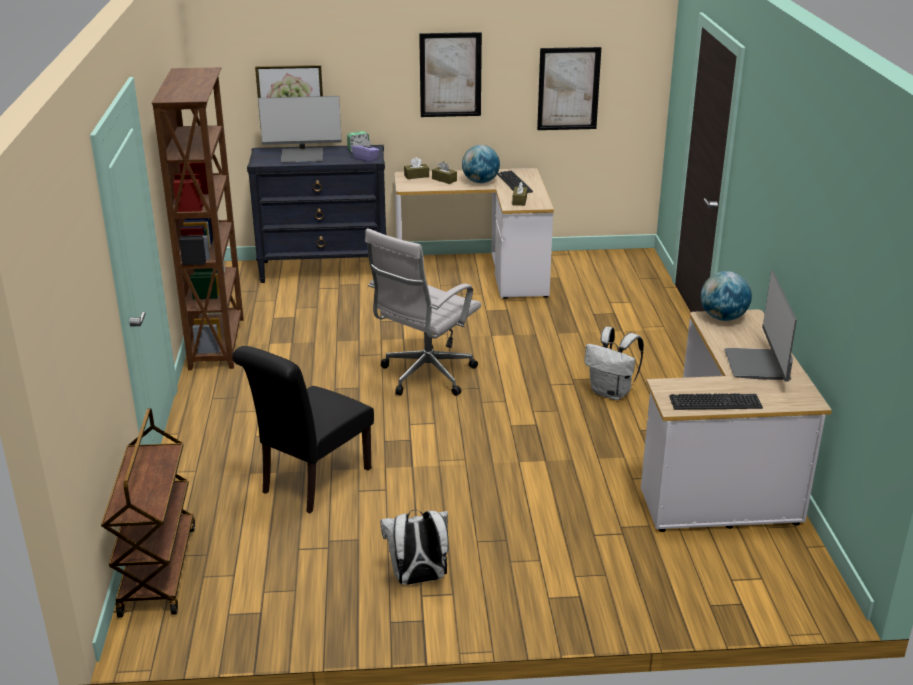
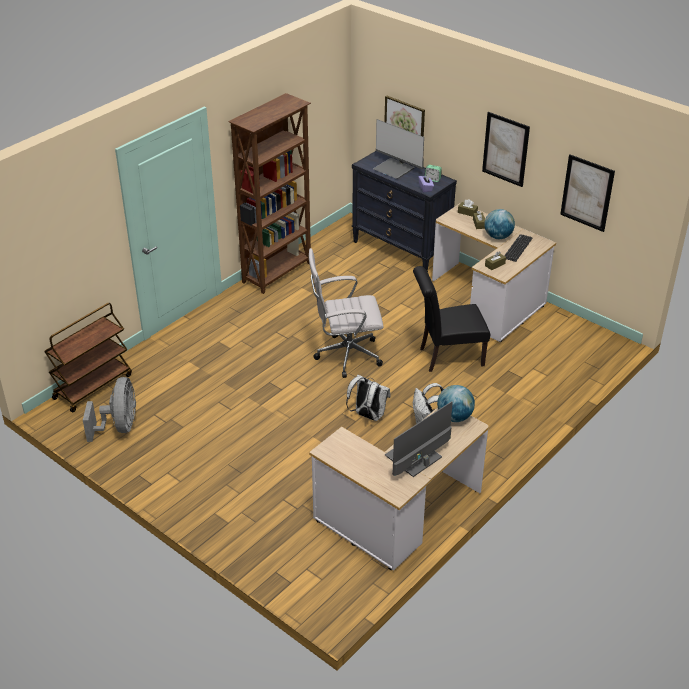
camera: 45 degrees right, 10 degrees up
(273, 589) = (119, 427): none -> grey fan
(311, 483) = (205, 384): black chair -> black chair (447, 357)
(418, 579) = (177, 464): white backpack -> white backpack (368, 415)
(715, 402) = (348, 462): keyboard -> none

